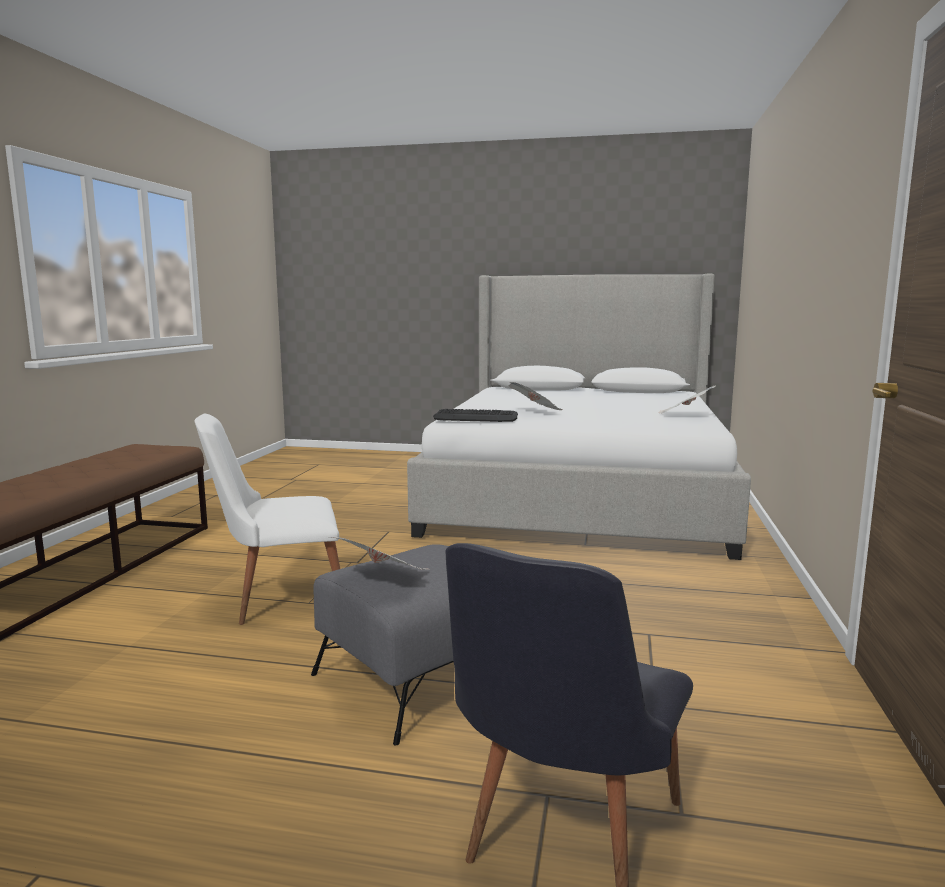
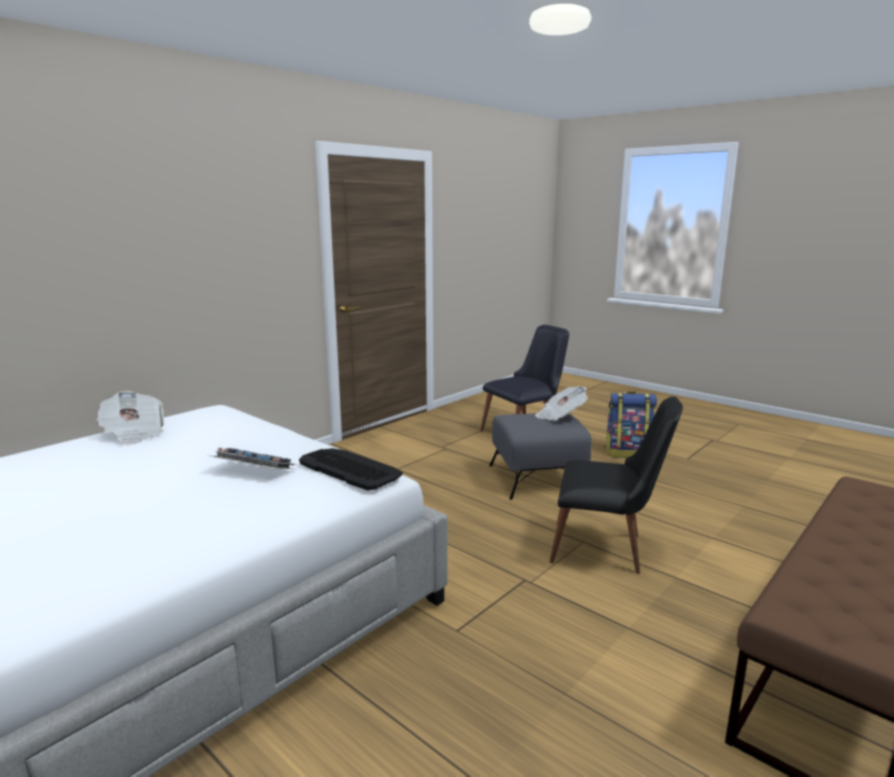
camera: 150 degrees left, 5 degrees up
(226, 839) = (628, 453): none -> backpack
(279, 600) = (607, 550): white chair -> black chair
(535, 411) = (251, 469): newspaper -> keyboard

